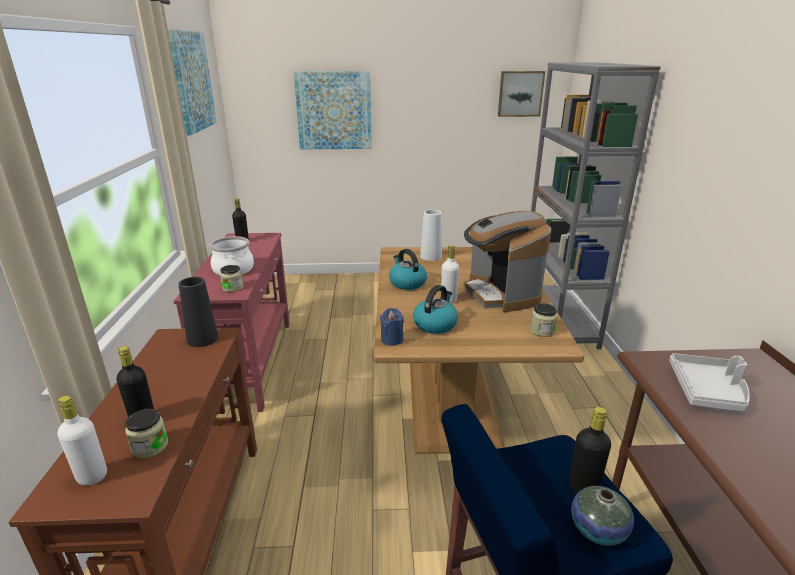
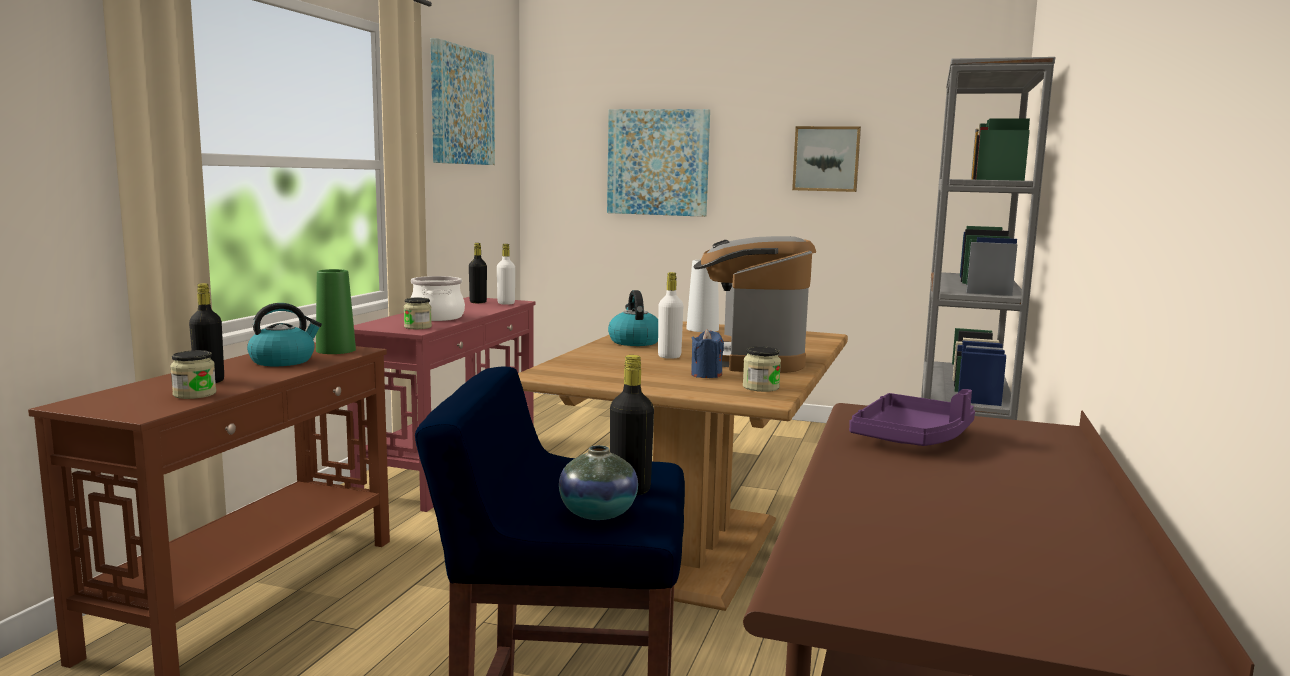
camera: 20 degrees right, 15 degrees down
(92, 476) = (123, 400): white bottle -> white bottle (506, 303)
(202, 339) = (336, 350): black vase -> green vase
(392, 339) = (546, 370): blue candle -> blue candle (706, 375)
(435, 324) = (620, 368): kettle -> kettle (283, 361)
(520, 93) = (936, 143): picture -> picture (826, 159)
(707, 391) = (912, 438): grey tray -> purple tray

